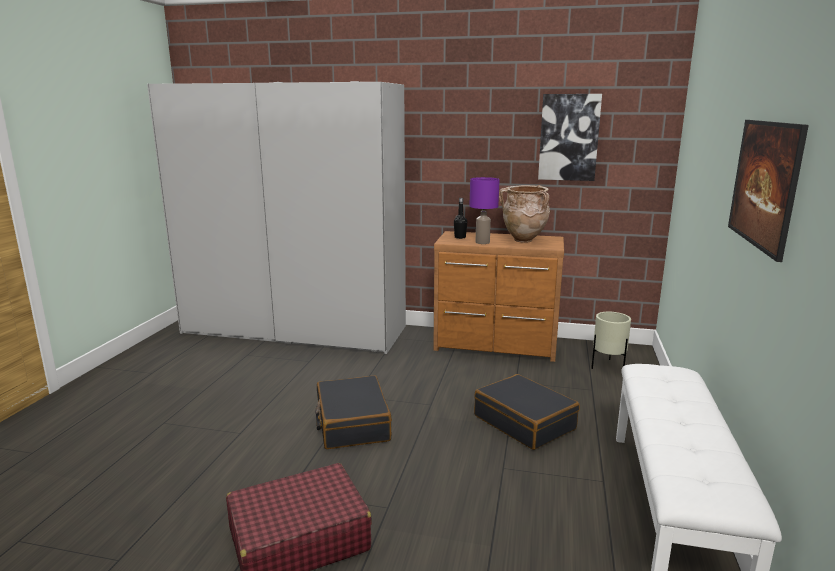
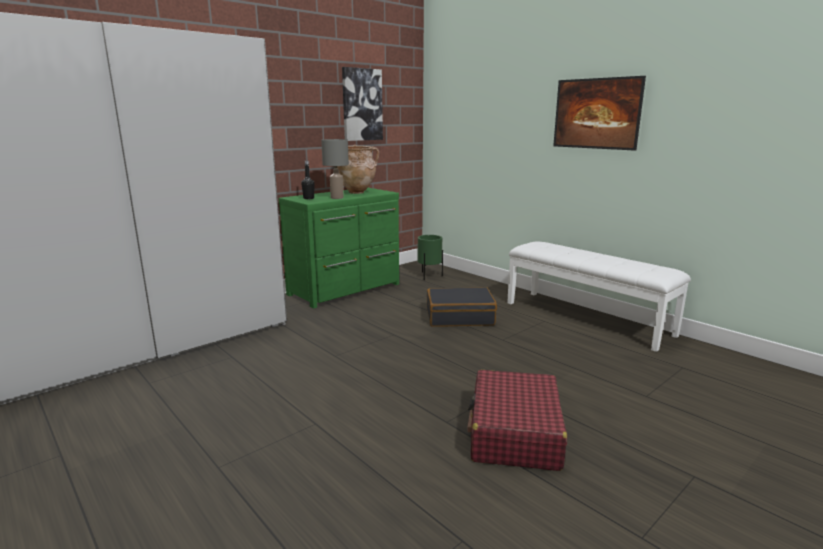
camera: 55 degrees left, 0 degrees up
(352, 423) = (378, 369): black suitcase -> none
(482, 242) = (336, 198): purple table lamp -> grey table lamp
(496, 346) = (346, 289): brown dresser -> green dresser
(607, 367) = (429, 276): beige planter -> green planter

